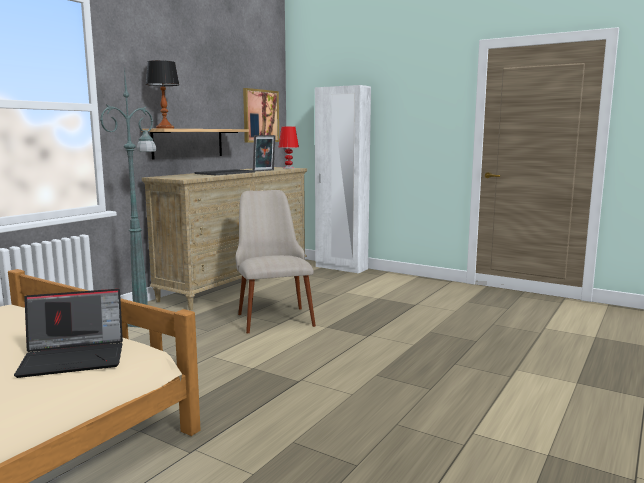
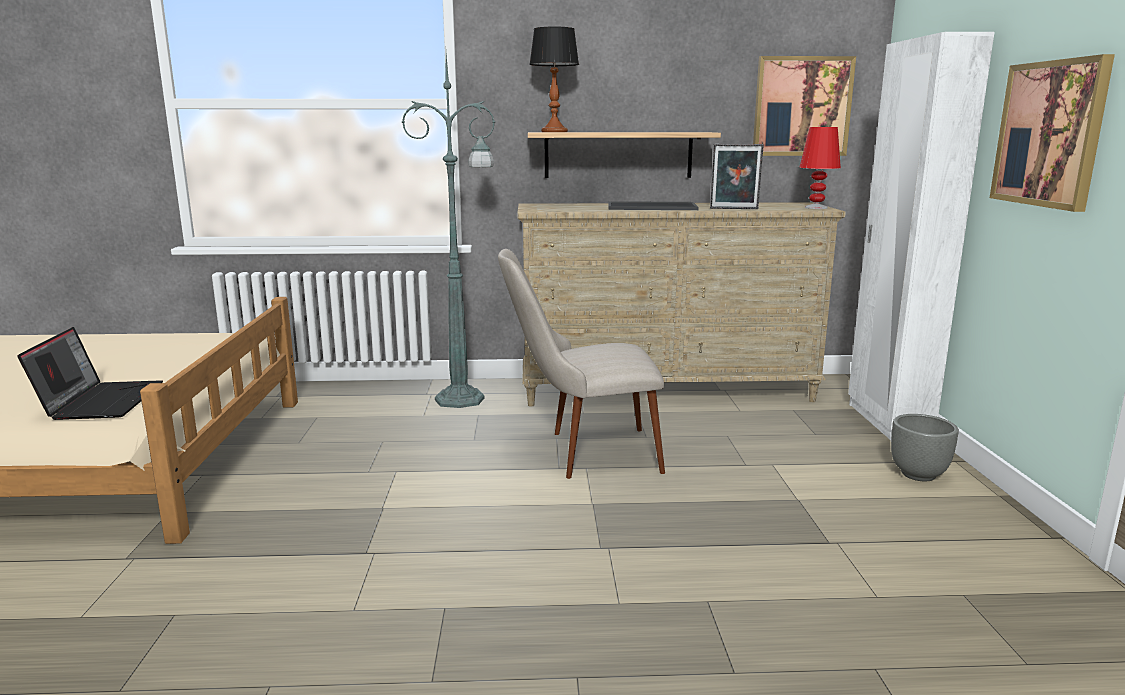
camera: 55 degrees right, 5 degrees up
(75, 357) = (101, 401): laptop -> laptop turned 135 degrees counterclockwise
(272, 315) = (582, 453): beige chair -> beige chair turned 135 degrees counterclockwise
(388, 279) = (919, 475): none -> grey planter
(411, 128) = (1050, 134): none -> picture

